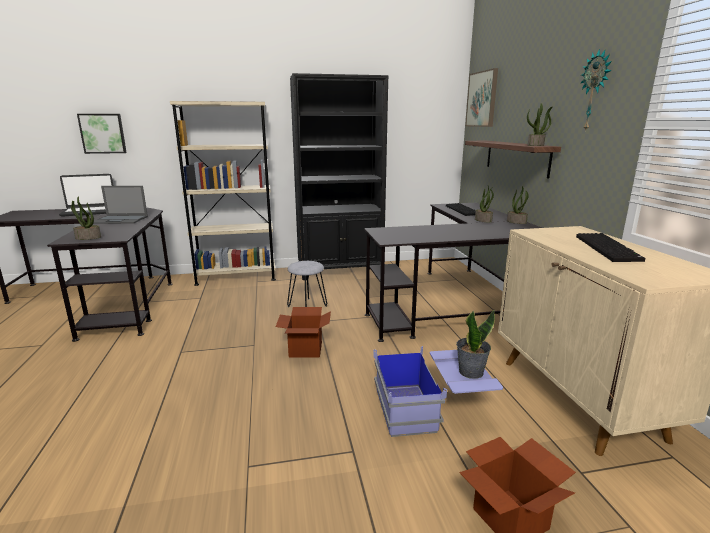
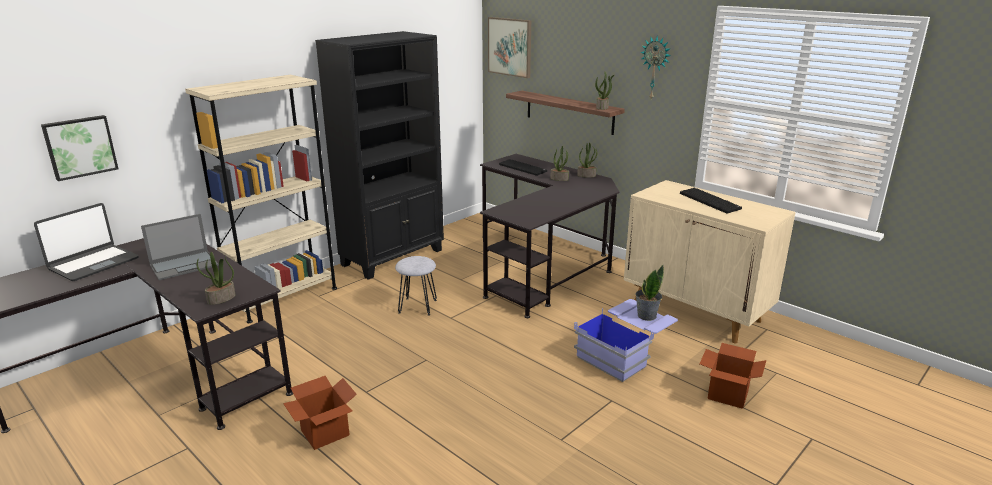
camera: 35 degrees left, 5 degrees up
(305, 349) = (478, 346): cardboard box -> cardboard box (325, 432)

